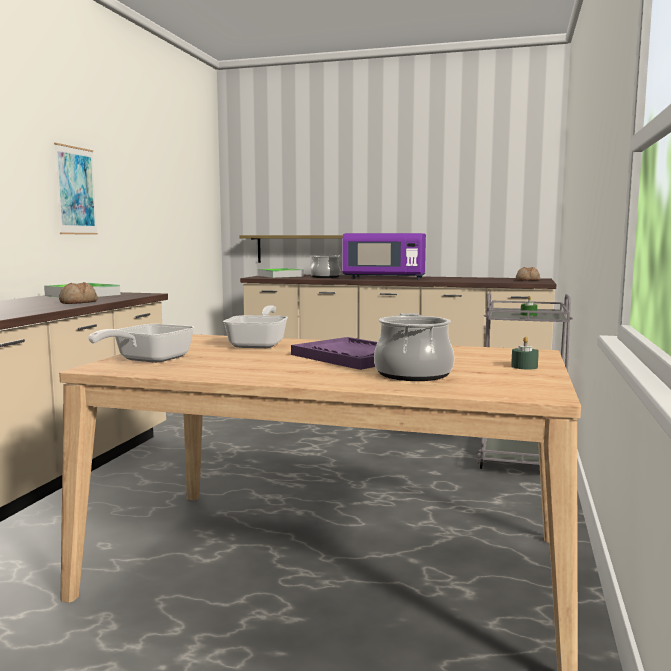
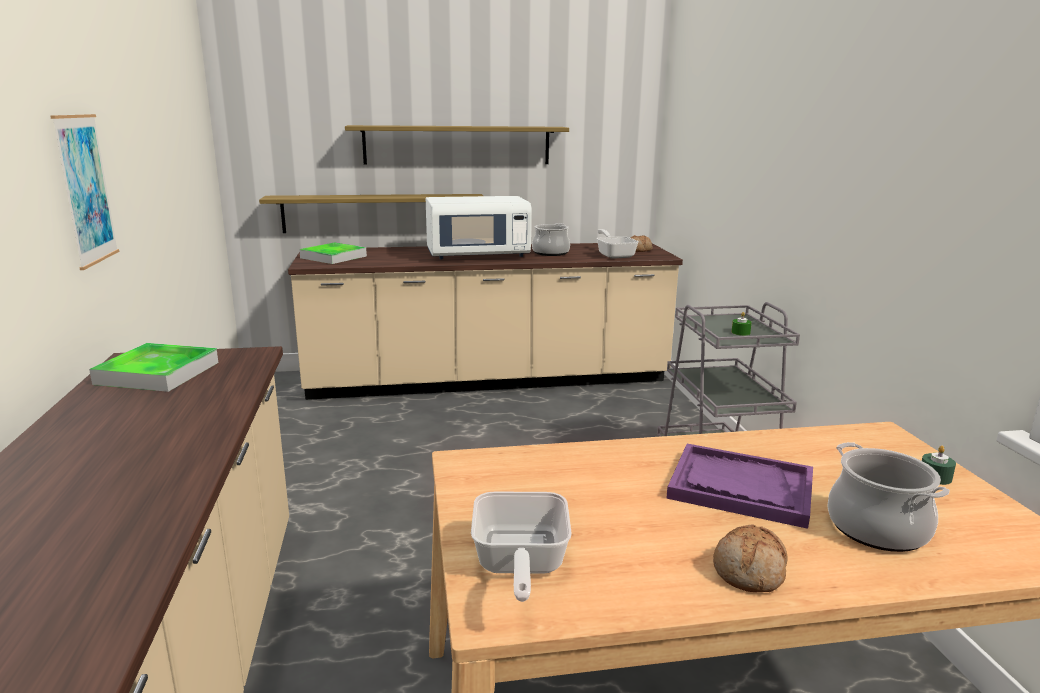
camera: 25 degrees left, 10 degrees up
(78, 302) = (205, 410): bread -> bread (750, 571)
(260, 344) = (578, 470): frying pan -> frying pan (614, 255)
(325, 277) = (399, 257): cooking pot -> cooking pot (550, 253)
(384, 278) = (477, 255): purple microwave -> white microwave
(385, 197) = (457, 145): none -> shelf

